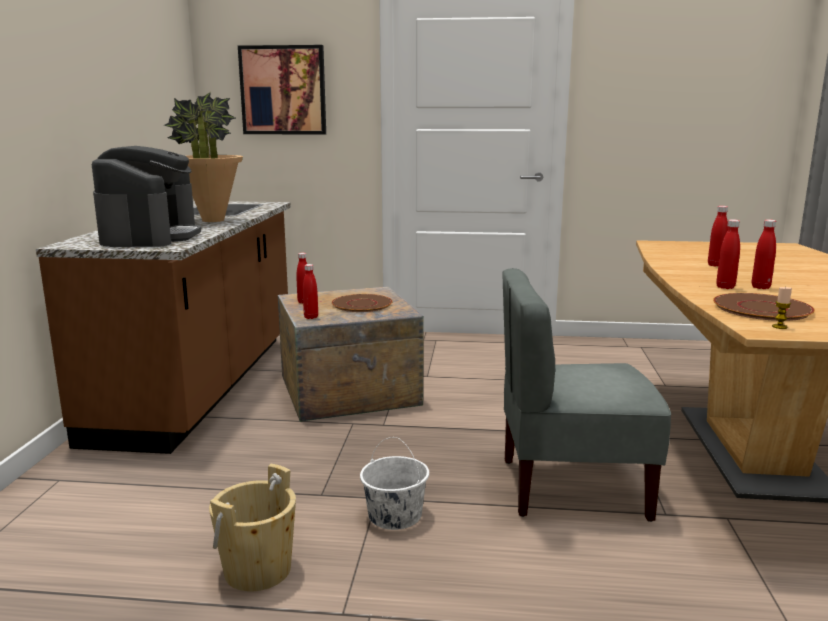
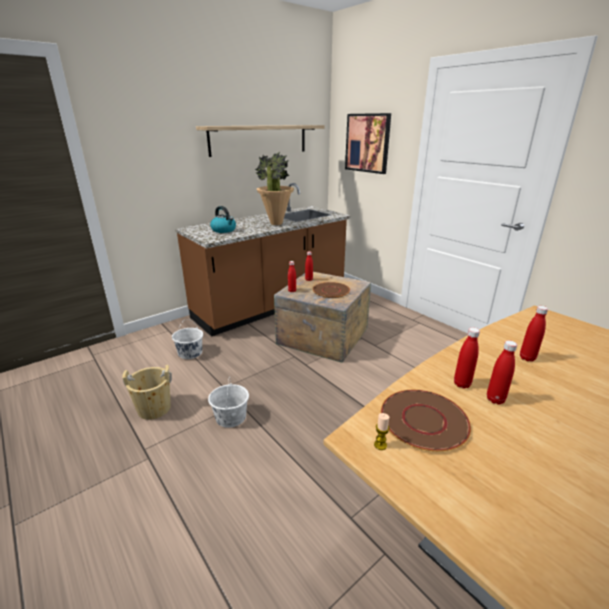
camera: 45 degrees right, 10 degrees up
(124, 78) = (259, 139): none -> shelf
(150, 236) = (224, 230): coffee machine -> kettle
(174, 486) = (190, 353): none -> white bucket
(571, 487) = (329, 460): grey chair -> none

